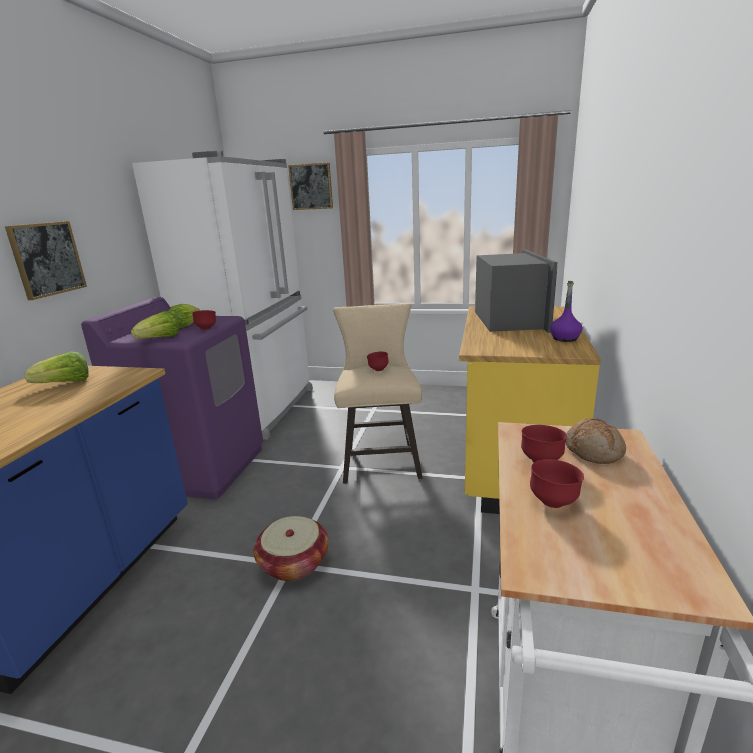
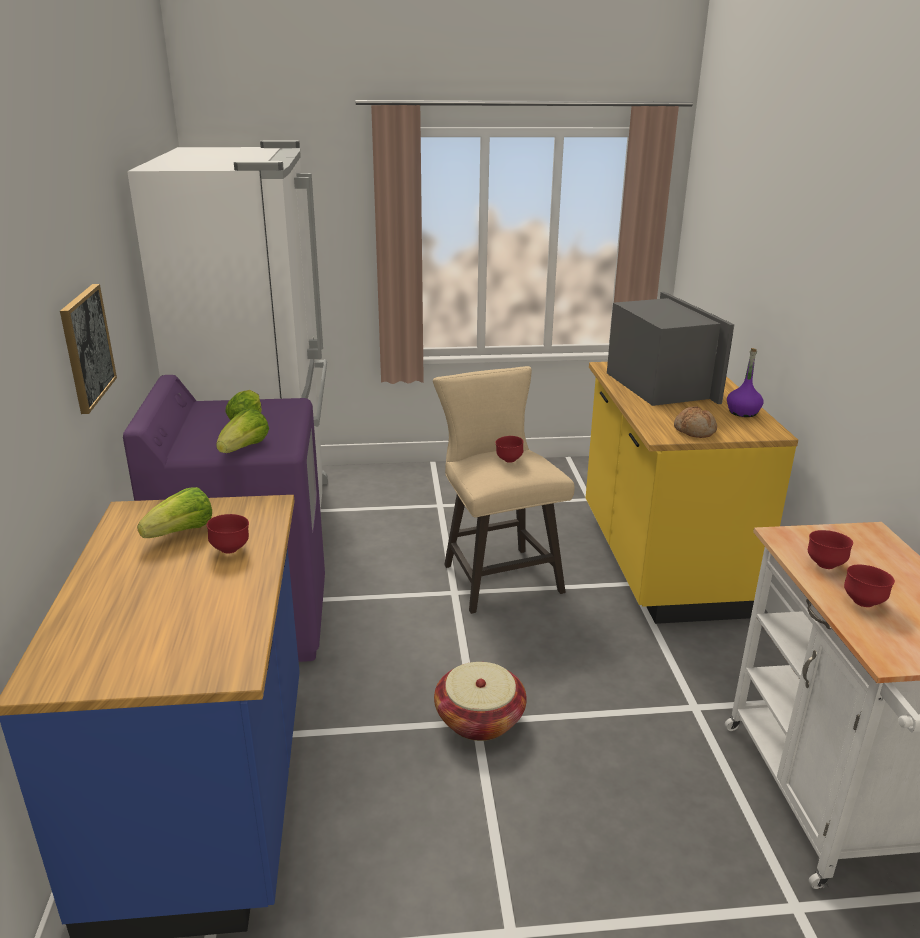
camera: 20 degrees left, 5 degrees up
(206, 328) = (289, 425): red bowl -> red bowl (231, 549)
(311, 186) = (325, 177): picture -> none
(594, 451) = (860, 549): bread -> bread (695, 431)

